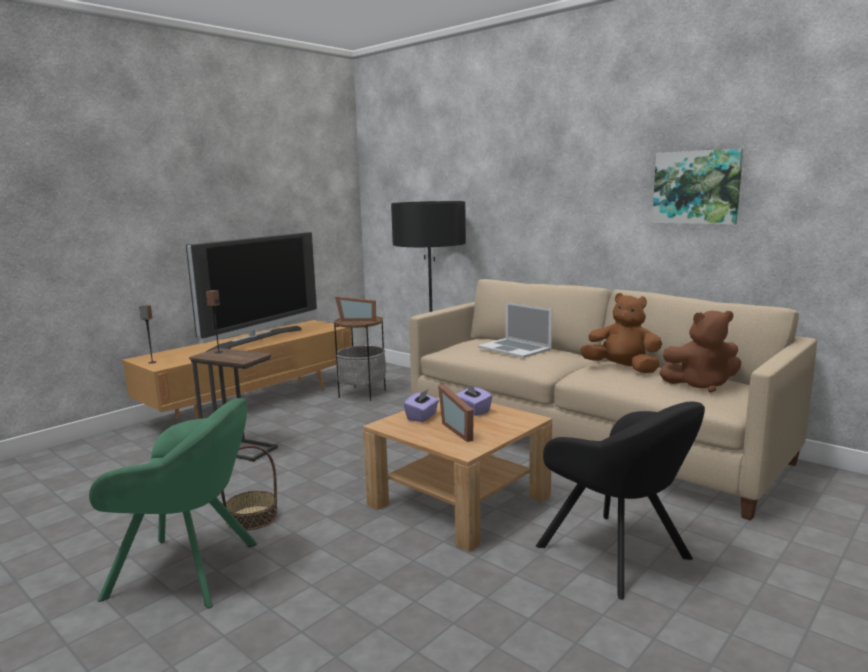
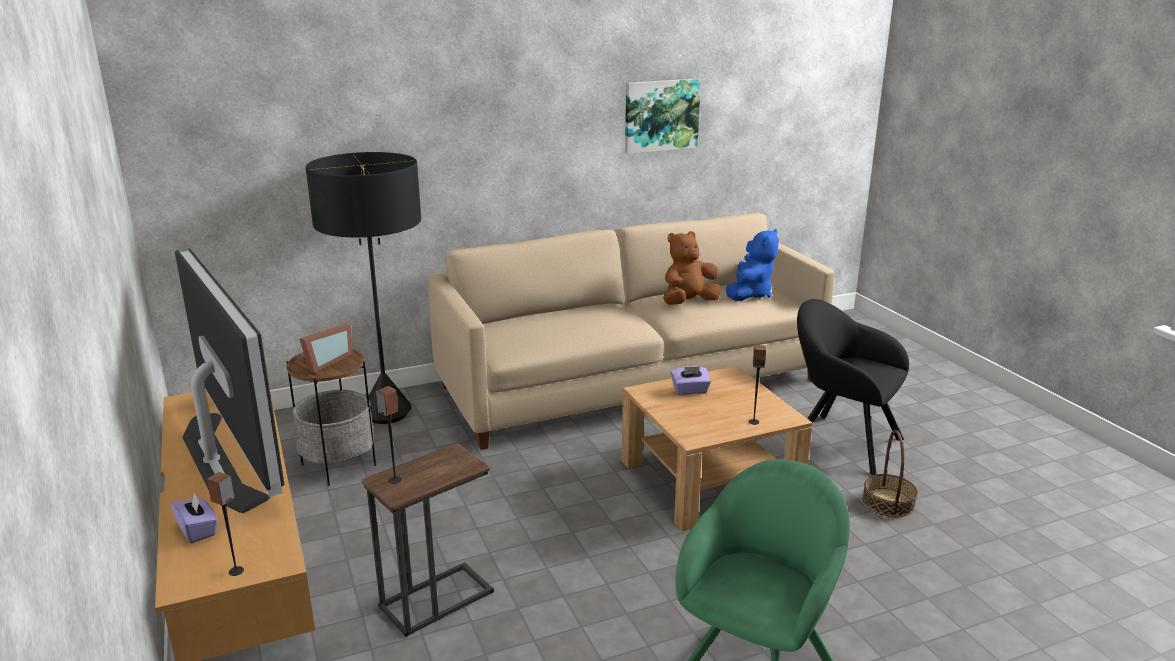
camera: 65 degrees left, 10 degrees up
(252, 518) = (659, 613): basket -> basket (888, 502)
(422, 417) = (686, 416): purple tissue box -> purple tissue box (198, 530)
(439, 439) = (753, 422): none -> speaker
(460, 429) = (736, 407): picture frame -> none
(514, 348) = (572, 320): laptop -> none
(619, 556) = (840, 441): black armchair -> black armchair turned 135 degrees counterclockwise
(700, 385) = (749, 294): brown plush toy -> blue plush toy

